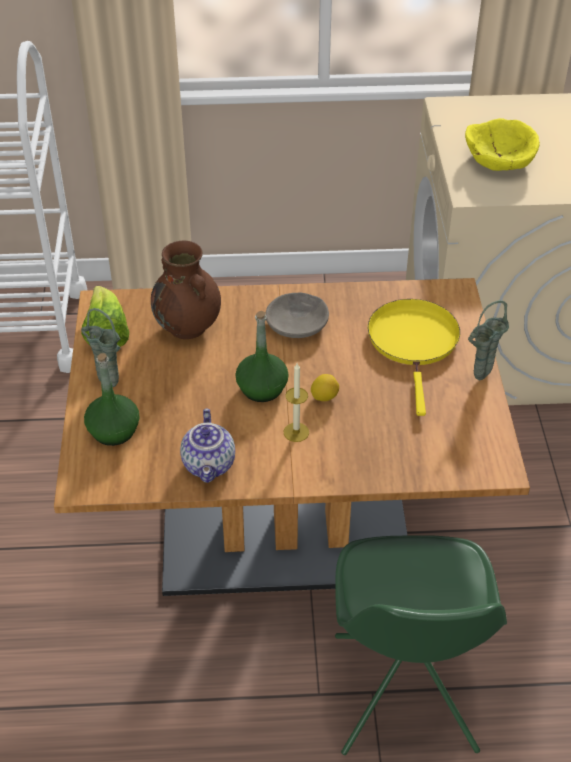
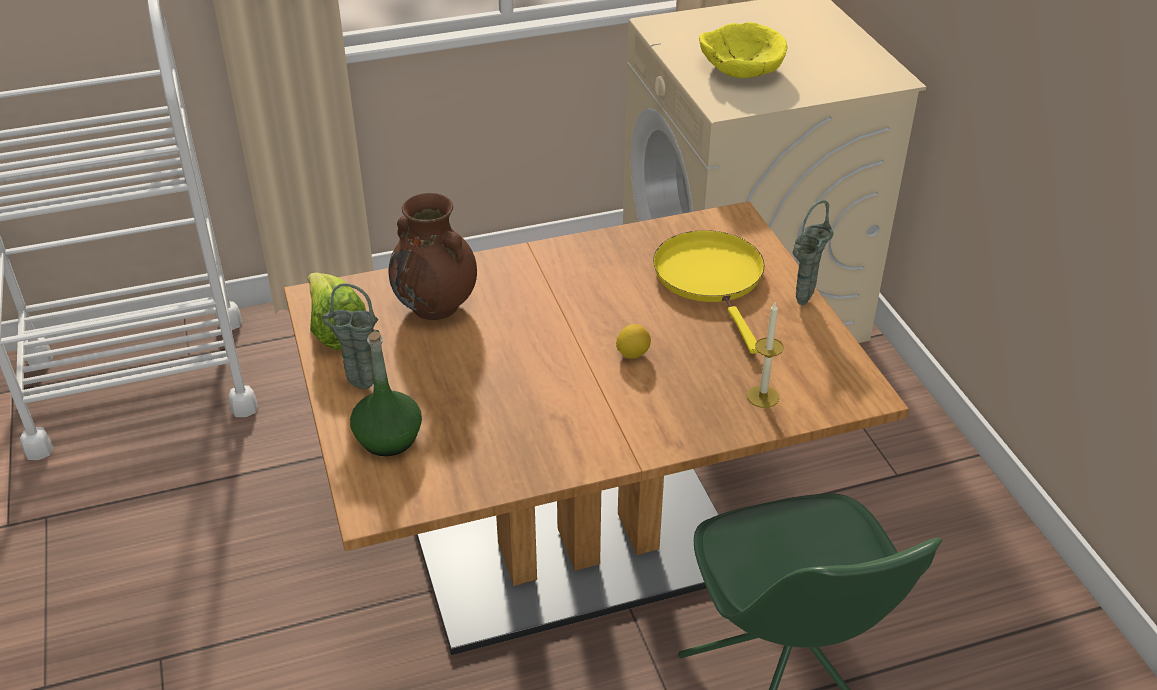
camera: 15 degrees left, 5 degrees down
(210, 465) = (525, 455): teapot -> none
(262, 389) = (554, 358): green bottle -> none
(296, 432) = (615, 398): candle -> candle (763, 396)
(297, 323) = (567, 280): grey bowl -> none

